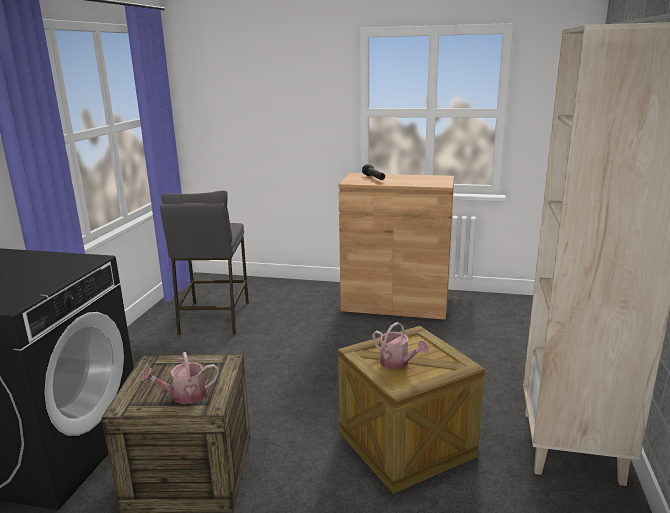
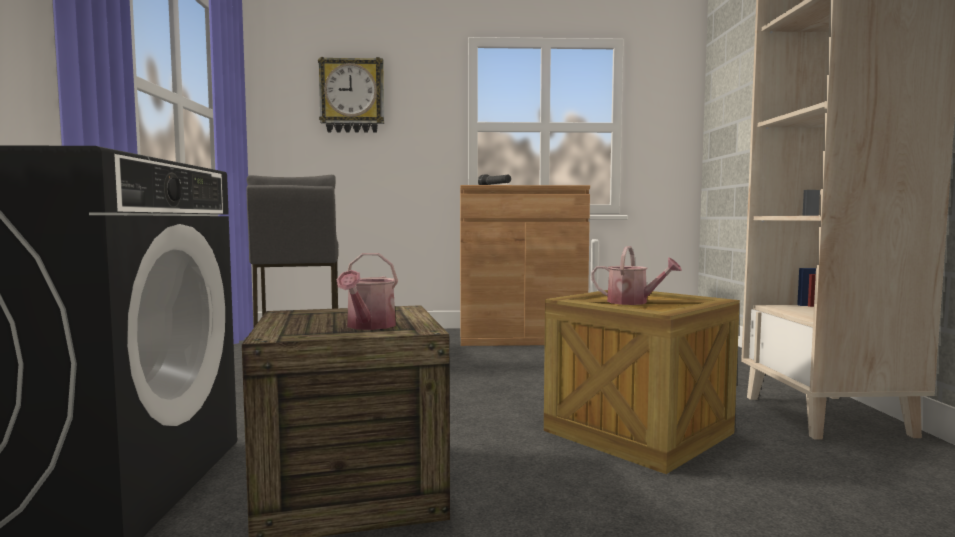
camera: 15 degrees left, 15 degrees down
(184, 396) = (369, 326): watering can -> watering can turned 45 degrees counterclockwise
(260, 85) = (352, 96): none -> wall clock

